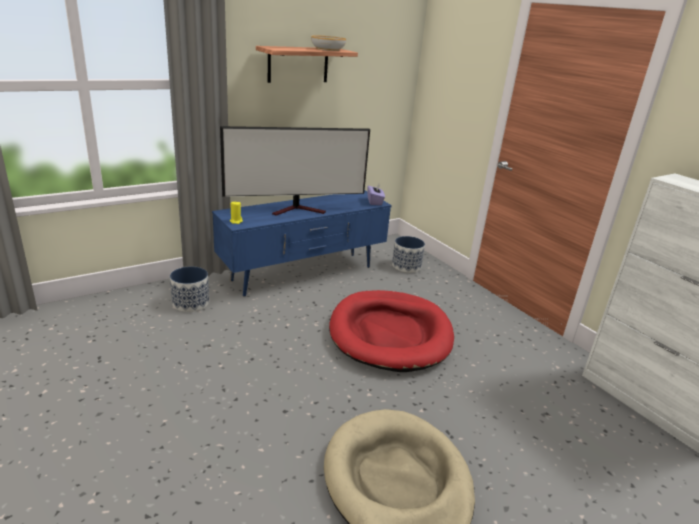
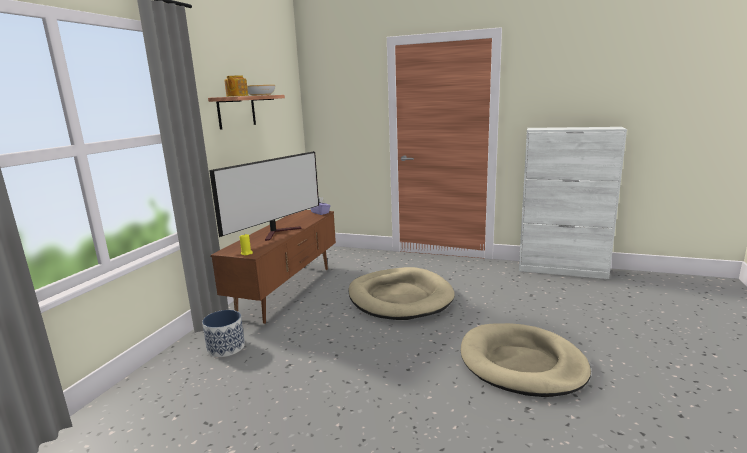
camera: 35 degrees left, 10 degrees down
(287, 48) = (236, 96): none -> teapot
(303, 274) = (287, 291): blue tv stand -> brown tv stand
(390, 334) = (399, 298): red dog bed -> beige dog bed
(406, 266) = (349, 259): planter -> none

